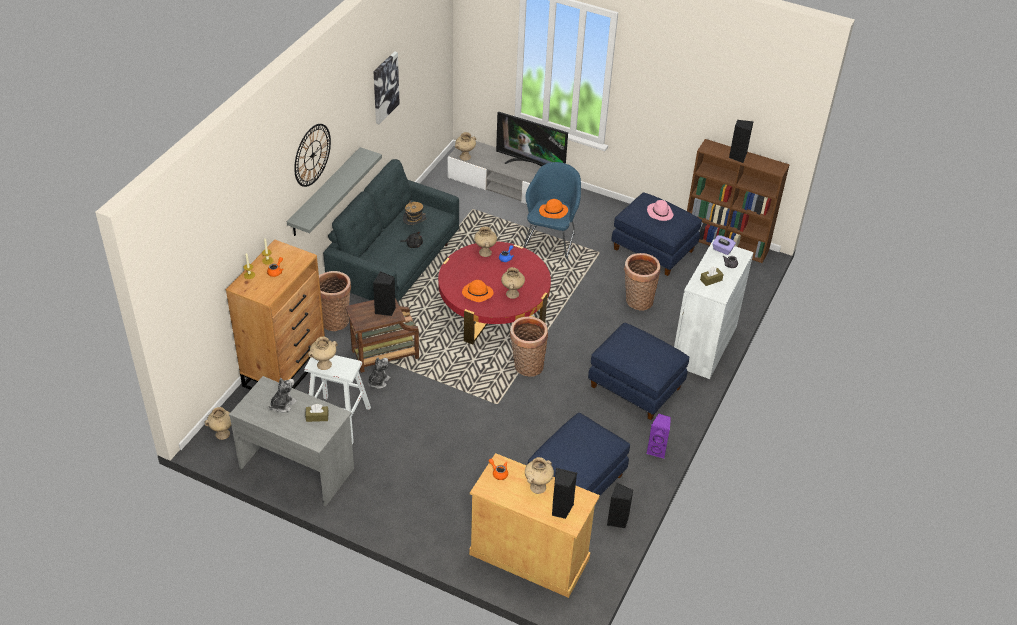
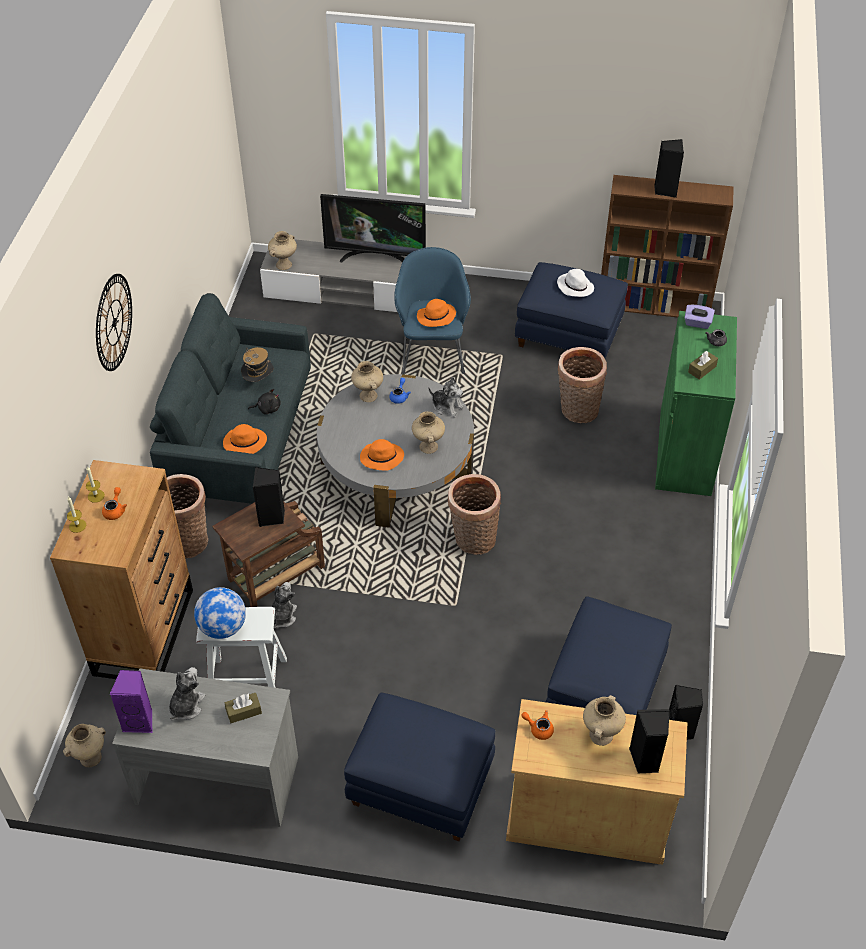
camera: 15 degrees left, 5 degrees up
(324, 365) = (223, 627): beige vase -> globe
(325, 192) = (136, 369): grey shelf -> none
(385, 87) = (176, 196): picture -> none
(389, 263) = (244, 443): none -> orange hat
(493, 308) = (396, 469): red coffee table -> grey coffee table
(536, 271) = (447, 406): none -> plush toy
(634, 387) = (623, 533): blue ottoman -> blue ottoman (420, 787)
(657, 450) = (688, 614): purple speaker -> purple speaker (140, 721)
(659, 213) = (574, 286): pink hat -> white hat
(704, 346) = (685, 451): white cabinet -> green cabinet

